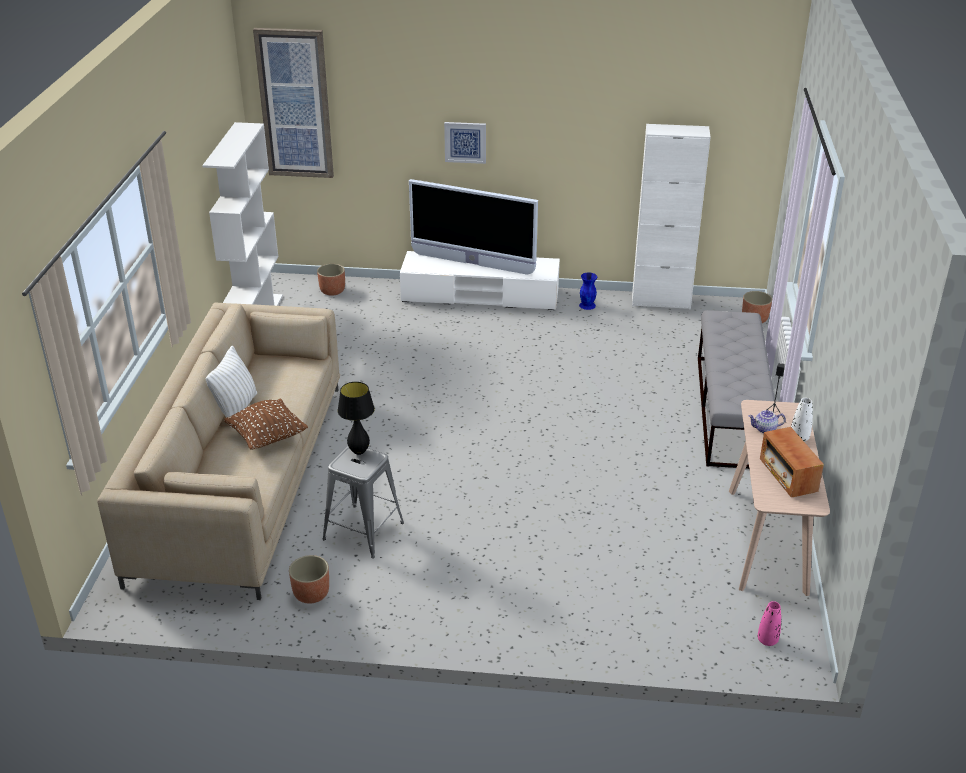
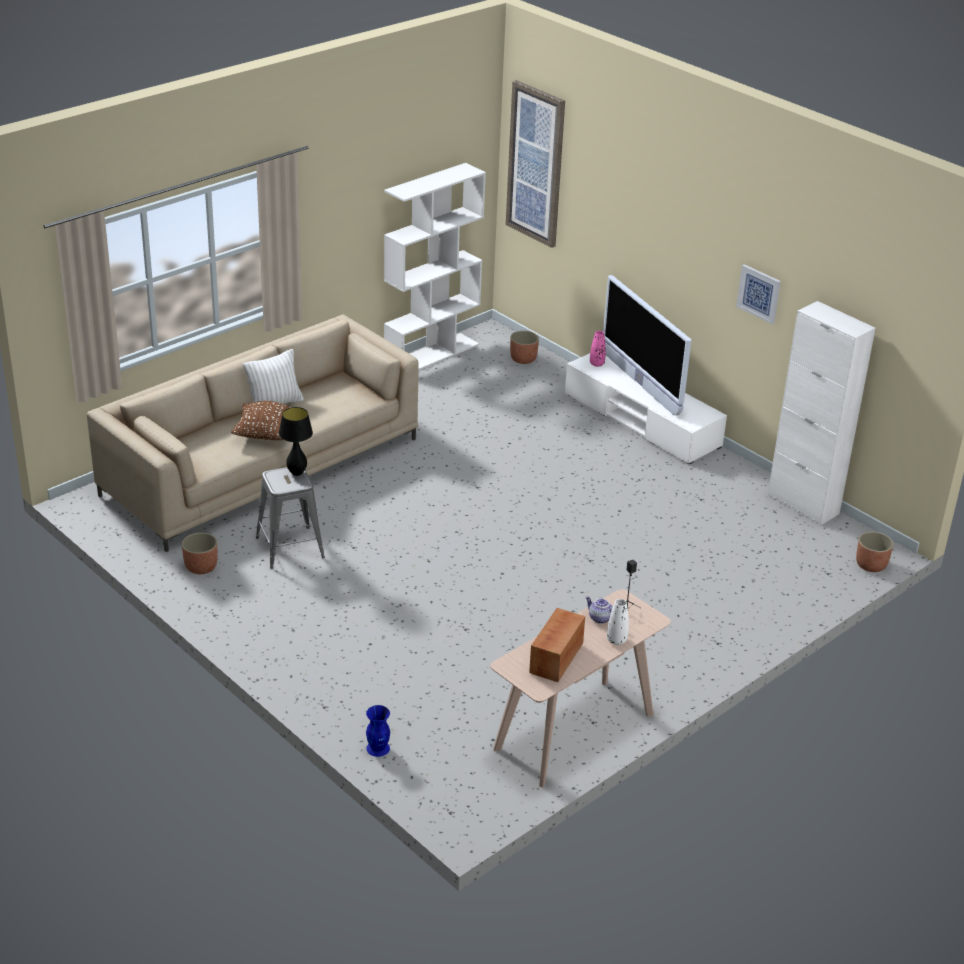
camera: 40 degrees right, 0 degrees up
(465, 142) = (662, 256): picture -> picture (759, 293)
(587, 305) = (725, 474): blue vase -> blue vase (378, 748)
(730, 411) = (711, 625): grey bench -> none
(767, 640) = (457, 792): pink vase -> pink vase (597, 364)

